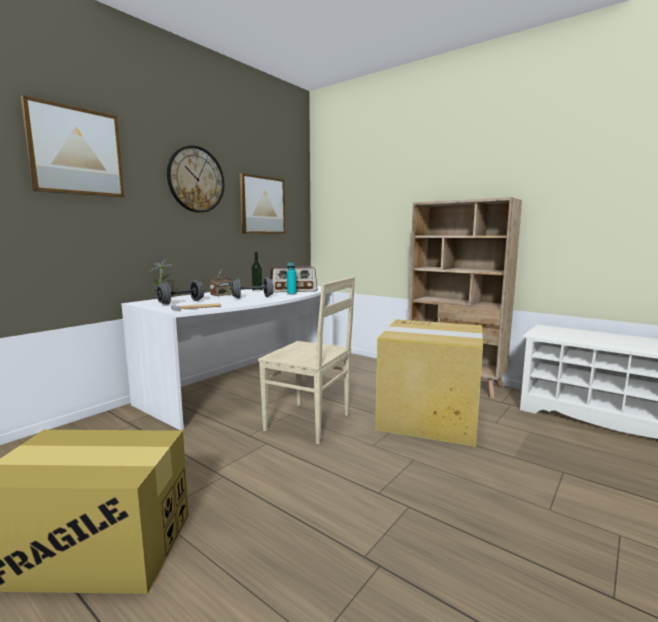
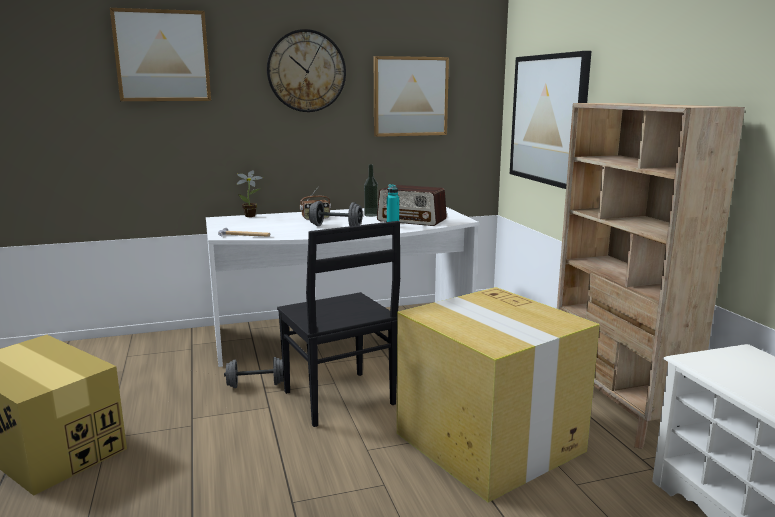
camera: 35 degrees right, 5 degrees up
(181, 302) = (253, 224): grey dumbbell -> grey dumbbell (256, 385)
(310, 423) = (340, 399): beige chair -> black chair
(359, 220) = (548, 119): none -> picture

